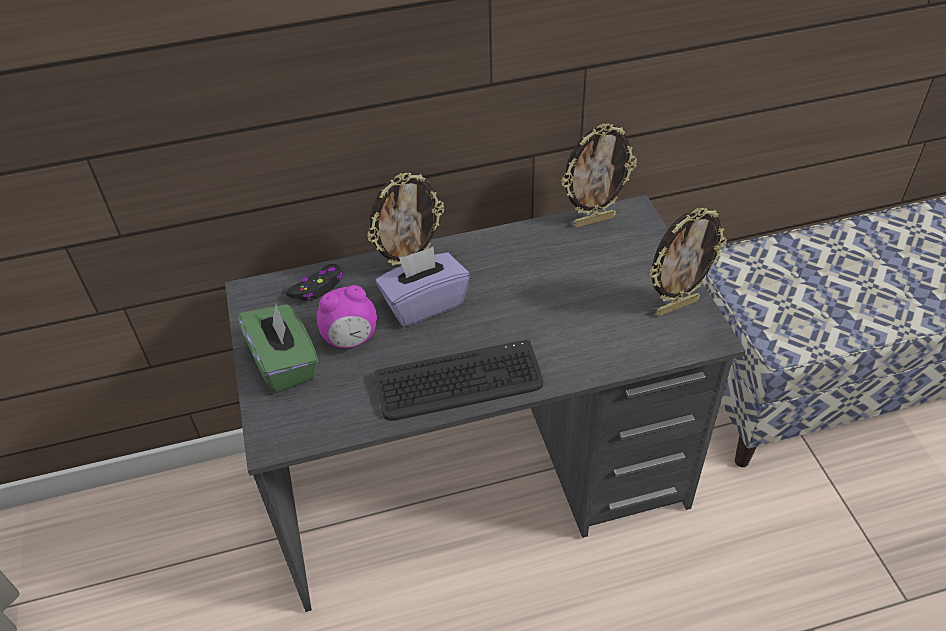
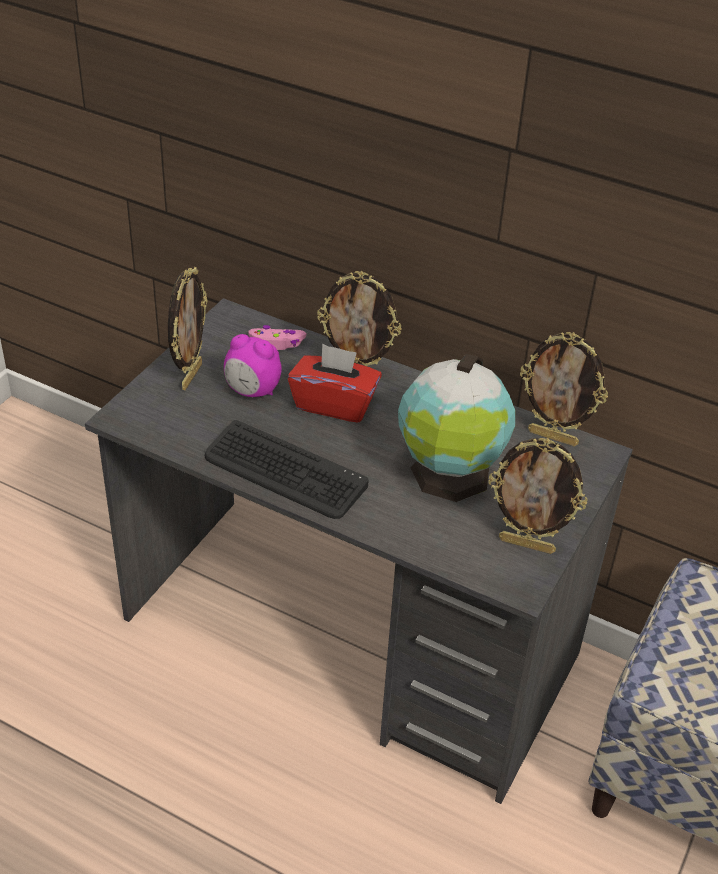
camera: 40 degrees right, 5 degrees down
(284, 363) = (190, 376): green tissue box -> picture frame
(318, 288) = (277, 343): black game controller -> pink game controller
(424, 303) = (334, 404): purple tissue box -> red tissue box
(570, 297) = (450, 476): none -> globe

